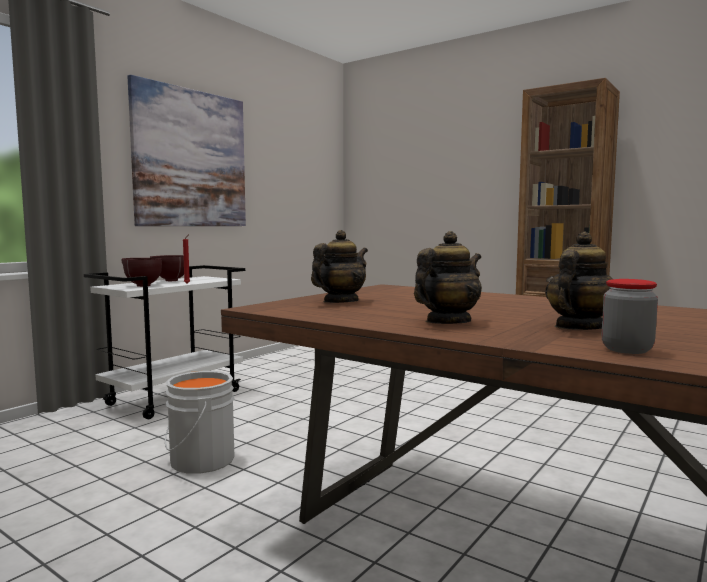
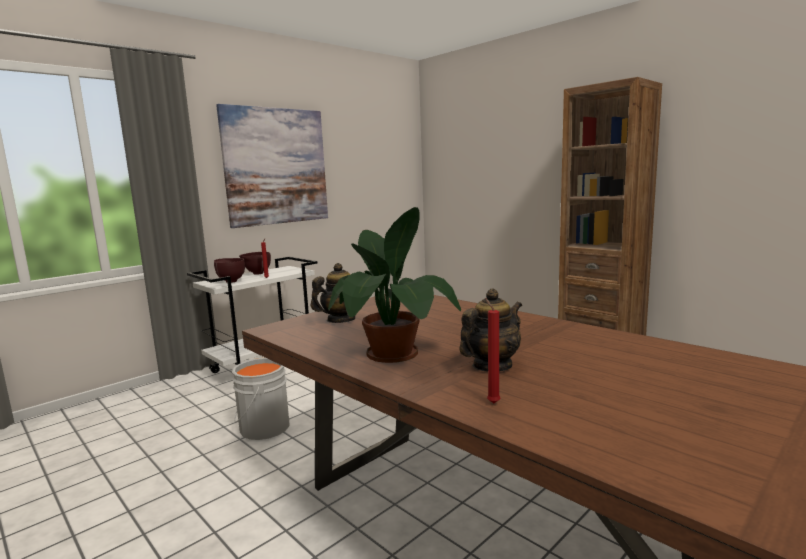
camera: 10 degrees right, 5 degrees up
(447, 322) = (393, 354): teapot -> potted plant
(626, 349) = (492, 402): jar -> red candle

